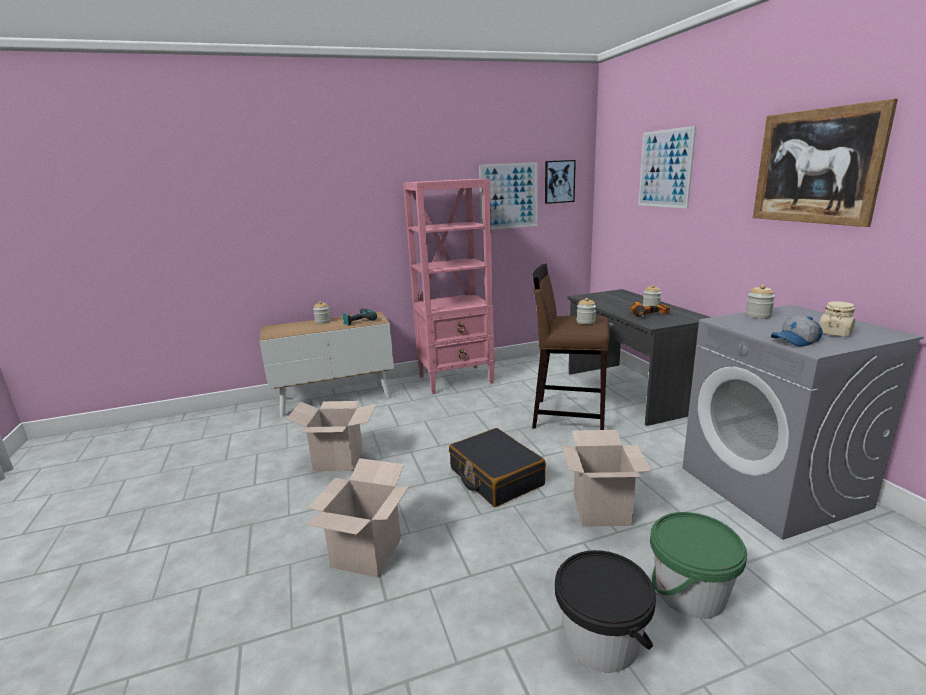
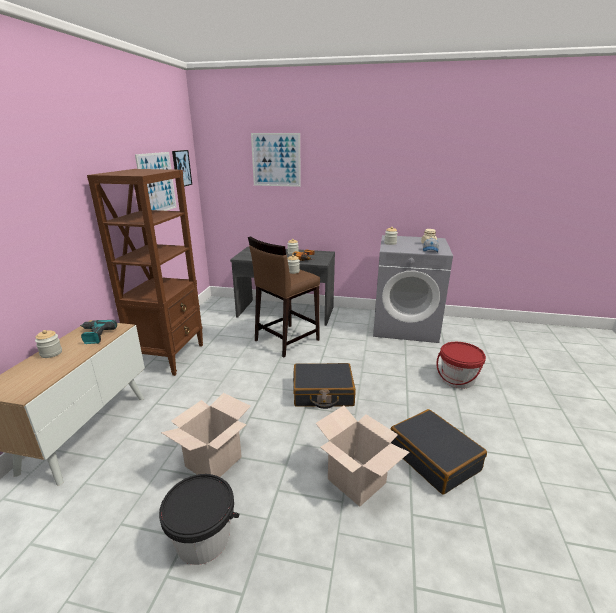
camera: 60 degrees left, 5 degrees up
(453, 610) = (434, 458): none -> black suitcase
(456, 379) = (170, 356): pink bookcase -> brown bookcase
(601, 510) = (385, 373): cardboard box -> none
(601, 640) = (475, 416): black bucket -> black bucket (203, 538)
(690, 592) = (457, 379): green bucket -> red bucket
(816, 167) = (385, 163): picture -> none

